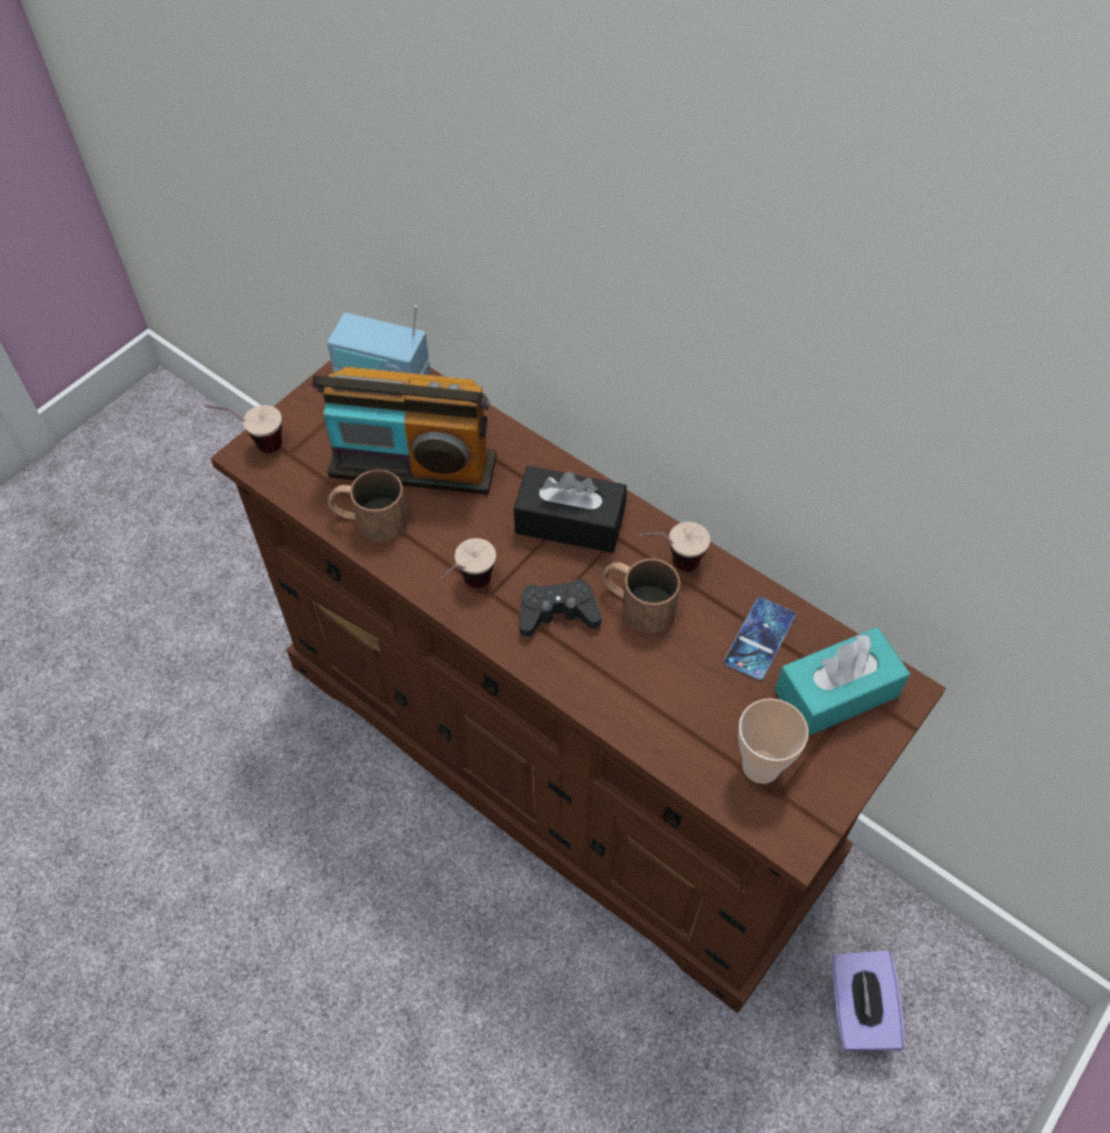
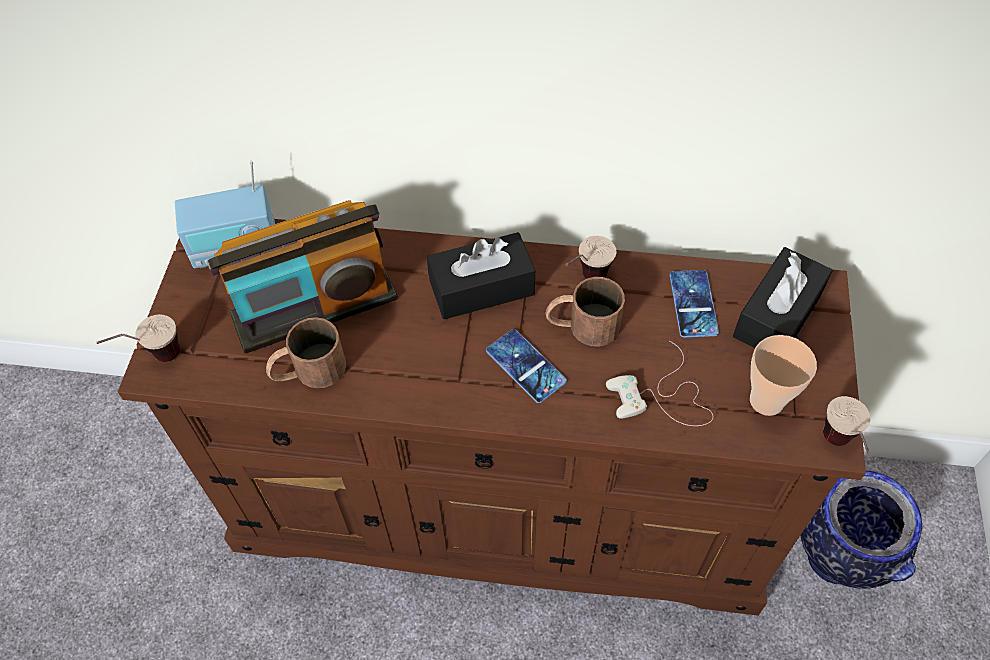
camera: 30 degrees left, 0 degrees up
(468, 589) = (437, 385): cup -> cup (839, 449)
(558, 613) = (525, 366): black game controller -> phone
(662, 708) = (662, 397): none -> white game controller
(836, 693) = (777, 315): turquoise tissue box -> black tissue box
(858, 1010) = (835, 560): purple tissue box -> vase

